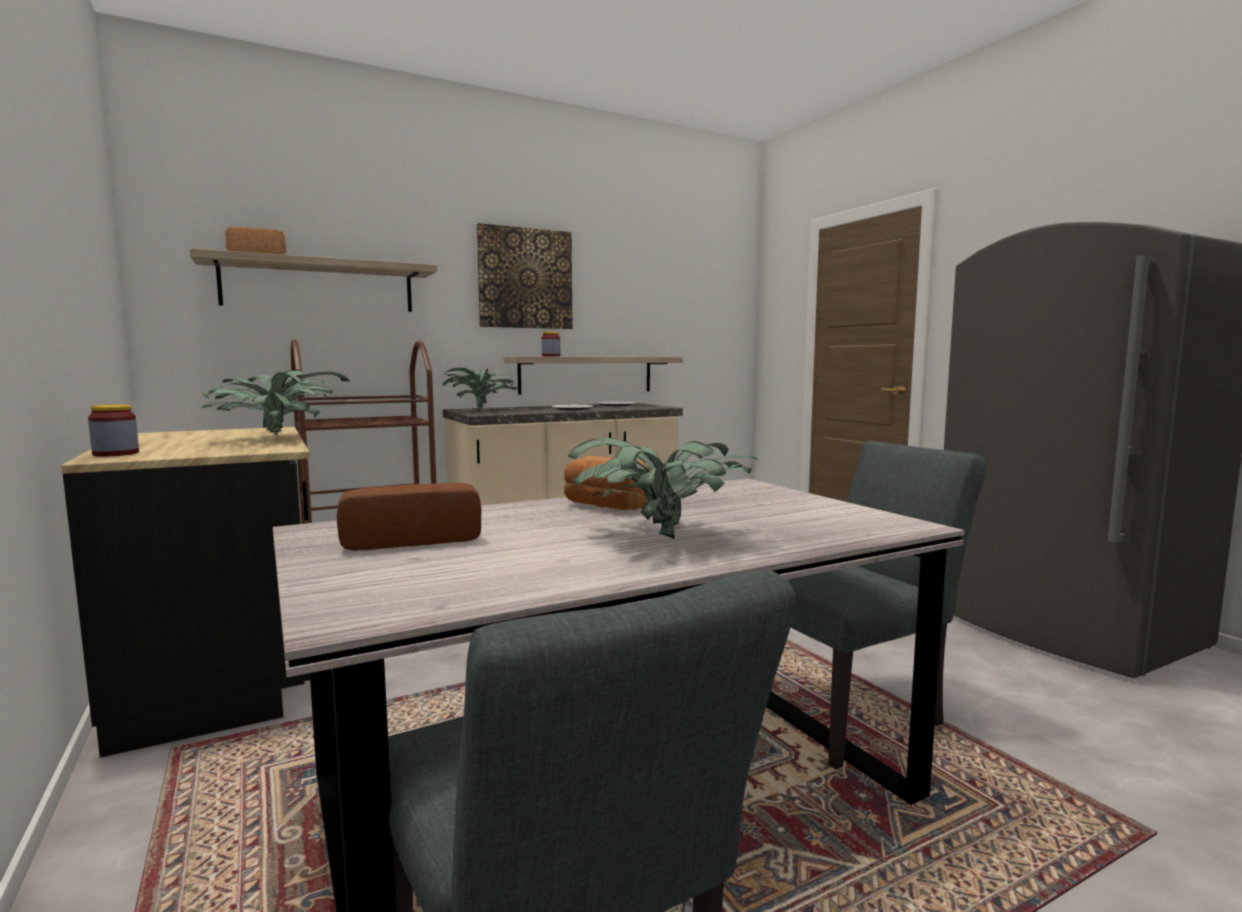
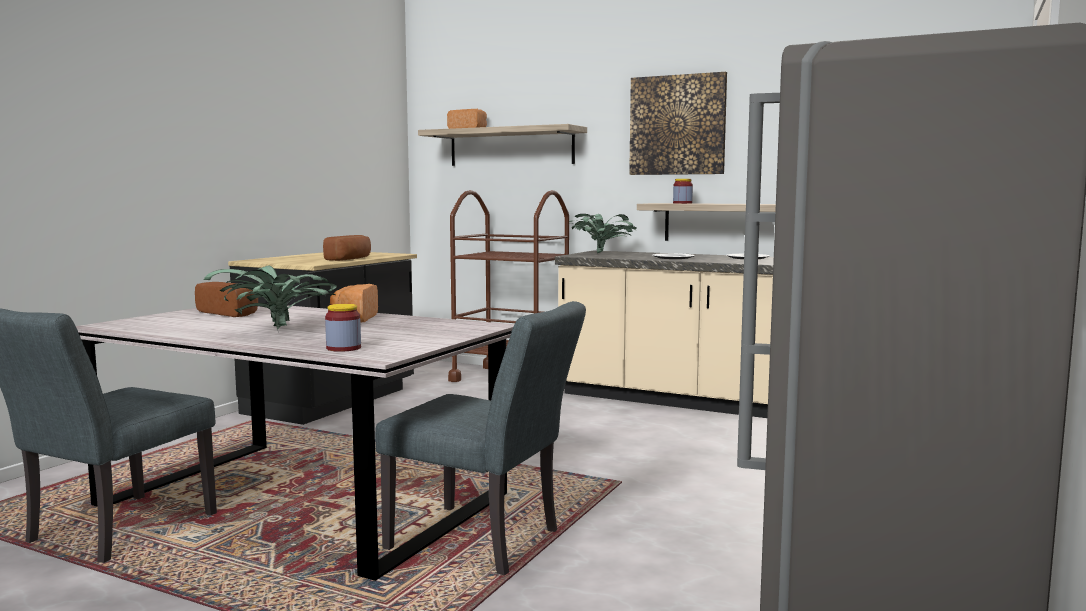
camera: 55 degrees right, 0 degrees up
(116, 454) = (265, 259): jar -> jar (343, 348)
(275, 439) = (351, 259): potted plant -> bread

